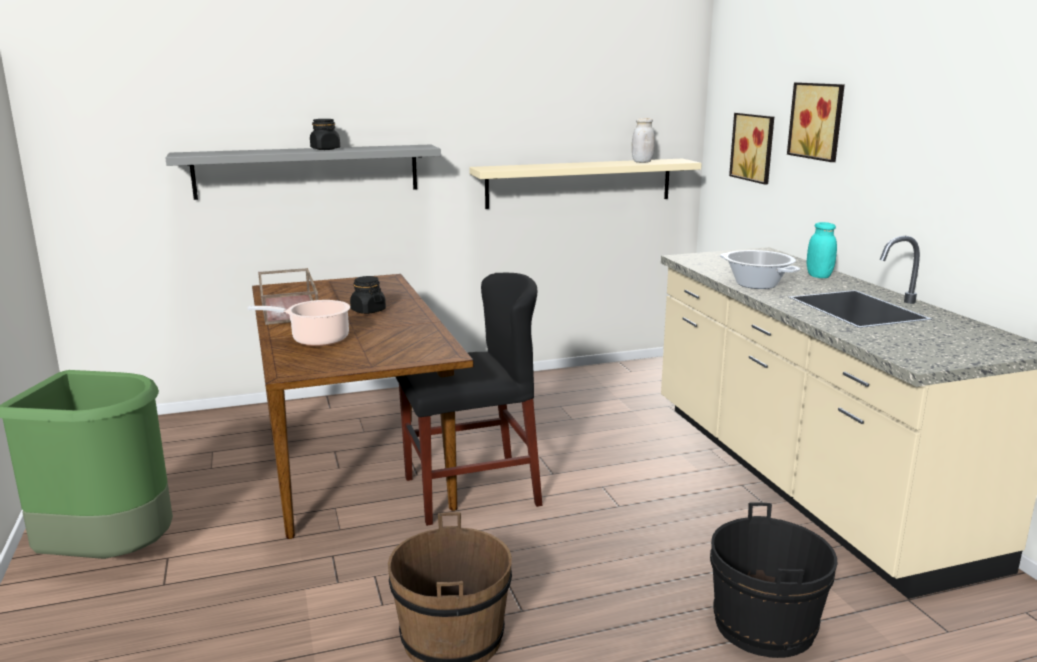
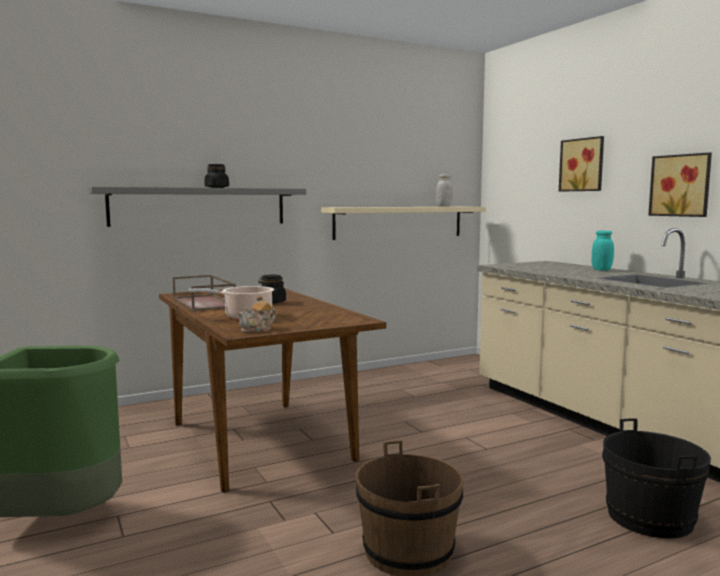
camera: 10 degrees left, 10 degrees down
(312, 367) = (258, 330): none -> teapot
(471, 491) = (363, 448): black chair -> none
(755, 147) = (528, 191): picture -> picture (681, 185)
(756, 284) = (565, 273): cooking pot -> none

